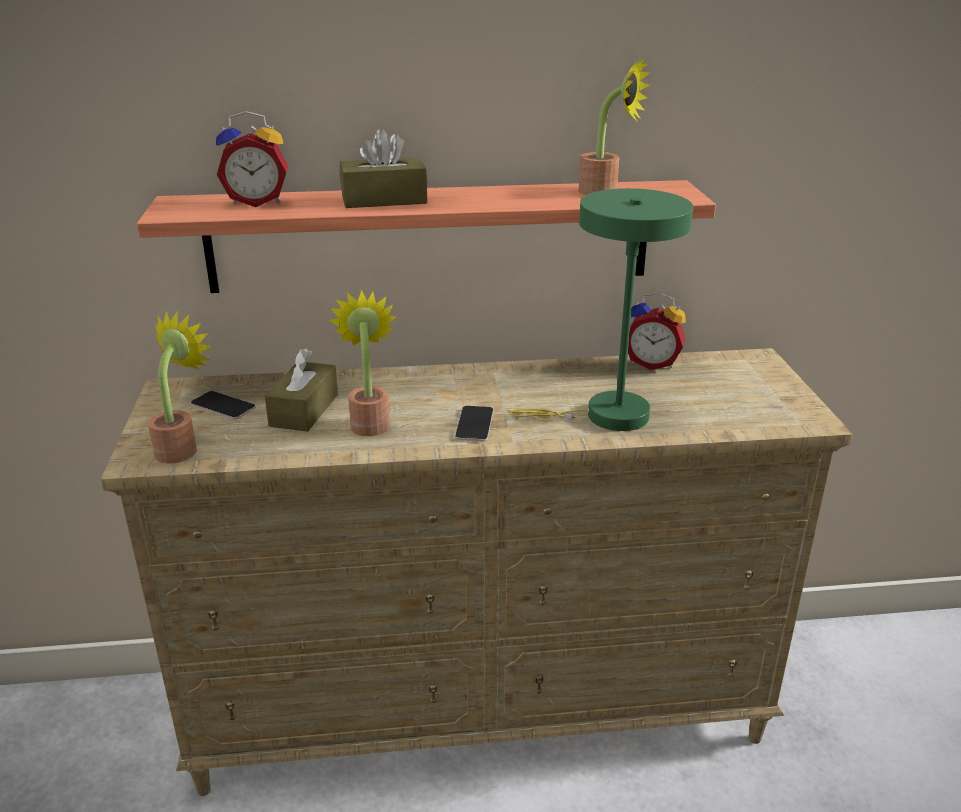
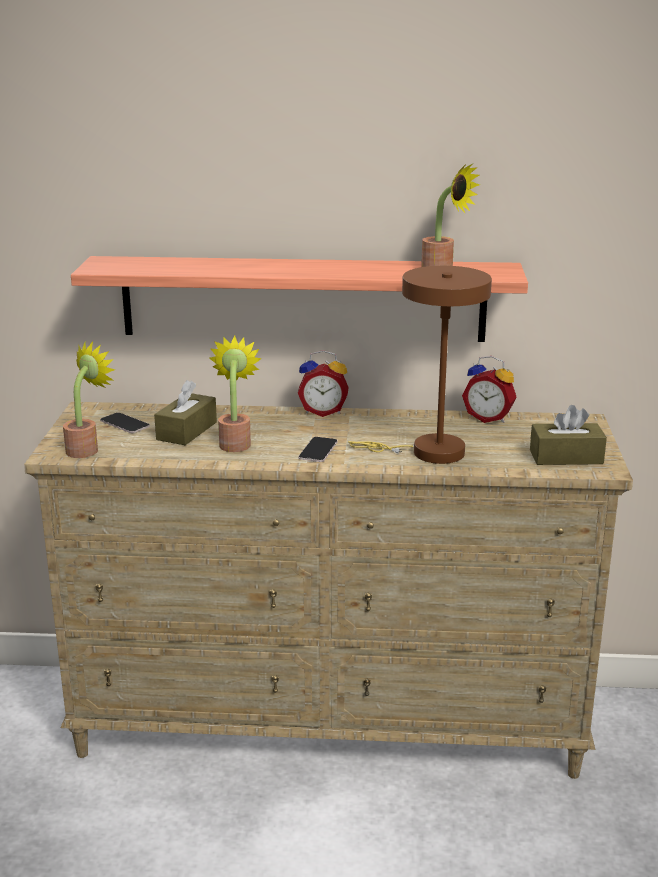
camera: 10 degrees right, 5 degrees down
(257, 202) = (164, 263): alarm clock -> alarm clock (323, 411)
(384, 200) = (261, 266): brown tissue box -> brown tissue box (566, 457)
(605, 416) = (428, 452): green table lamp -> brown table lamp

